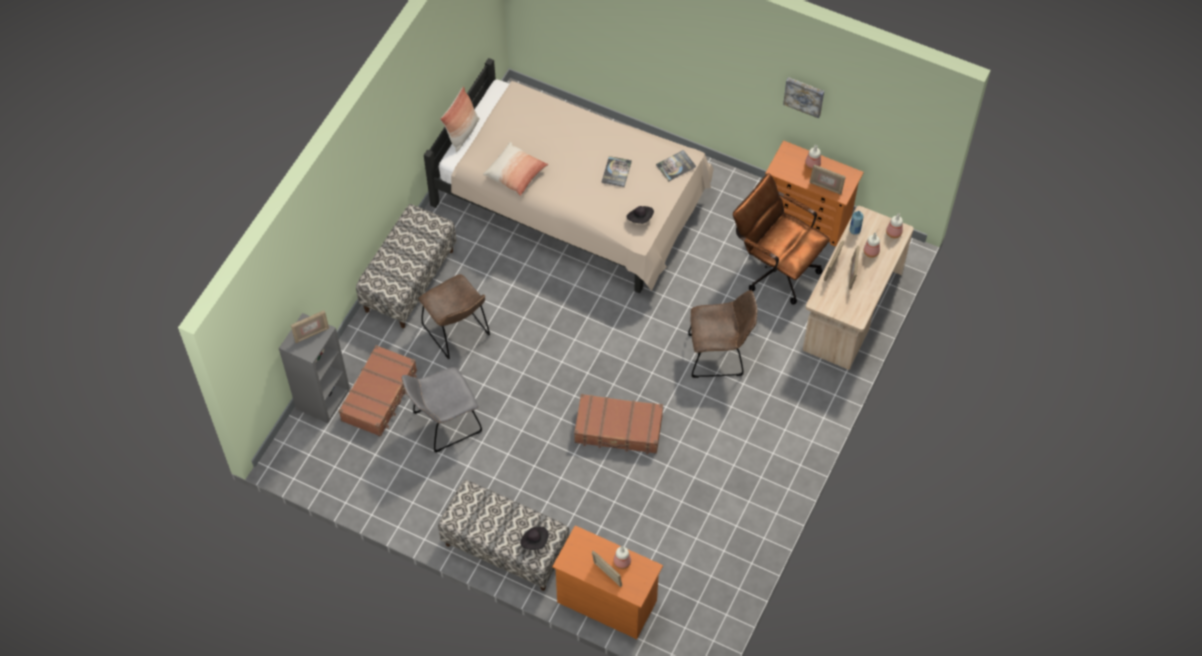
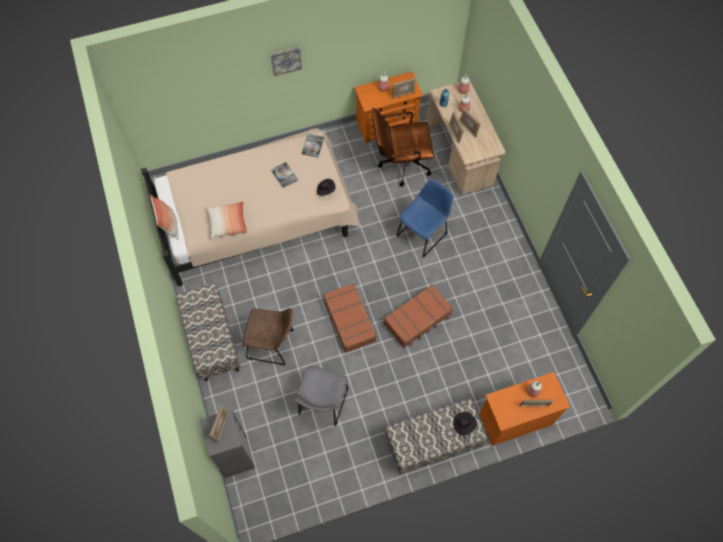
camera: 45 degrees left, 5 degrees up
(380, 395) = (268, 422): brown suitcase -> brown suitcase (350, 320)
(719, 355) = (423, 233): brown chair -> blue chair
(804, 96) = (363, 44): picture -> picture (285, 60)

